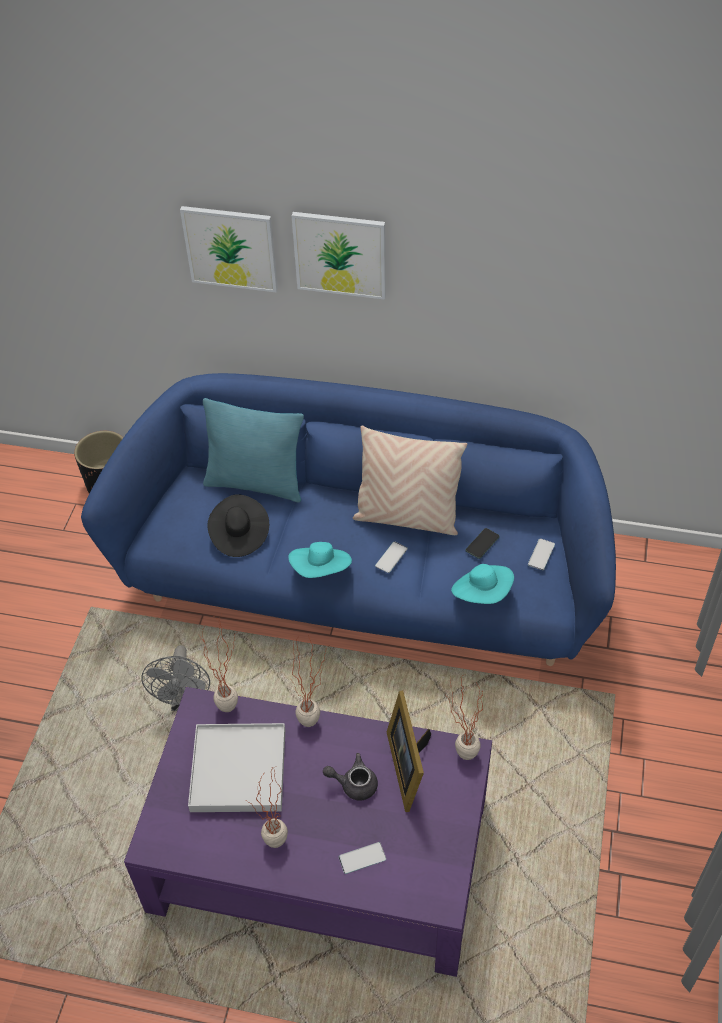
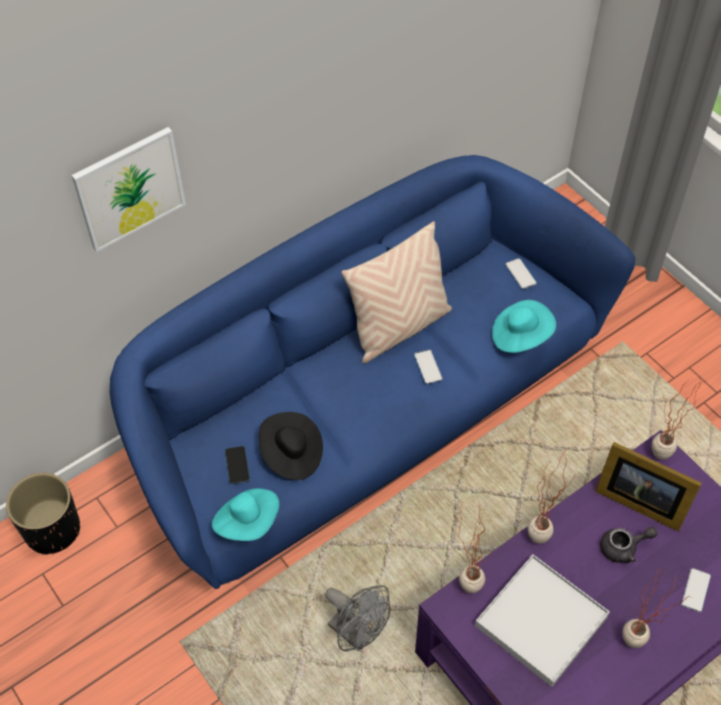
camera: 50 degrees left, 5 degrees up
(256, 483) = (250, 402): turquoise pillow -> none
(321, 570) = (392, 422): turquoise hat -> turquoise hat (248, 522)
(340, 254) = (241, 124): picture -> none
(354, 784) = (623, 548): grey teapot -> grey teapot turned 150 degrees counterclockwise
(482, 543) = (475, 300): phone -> phone (237, 465)

